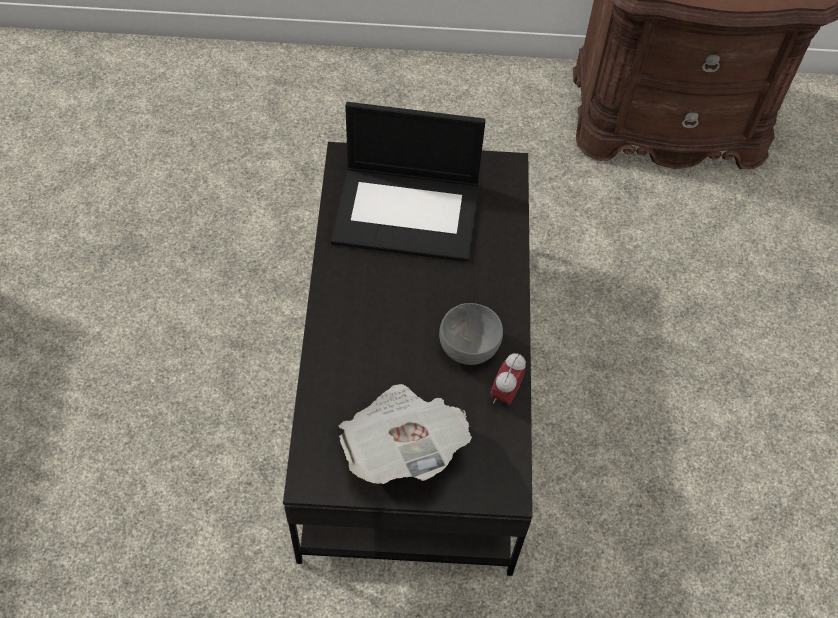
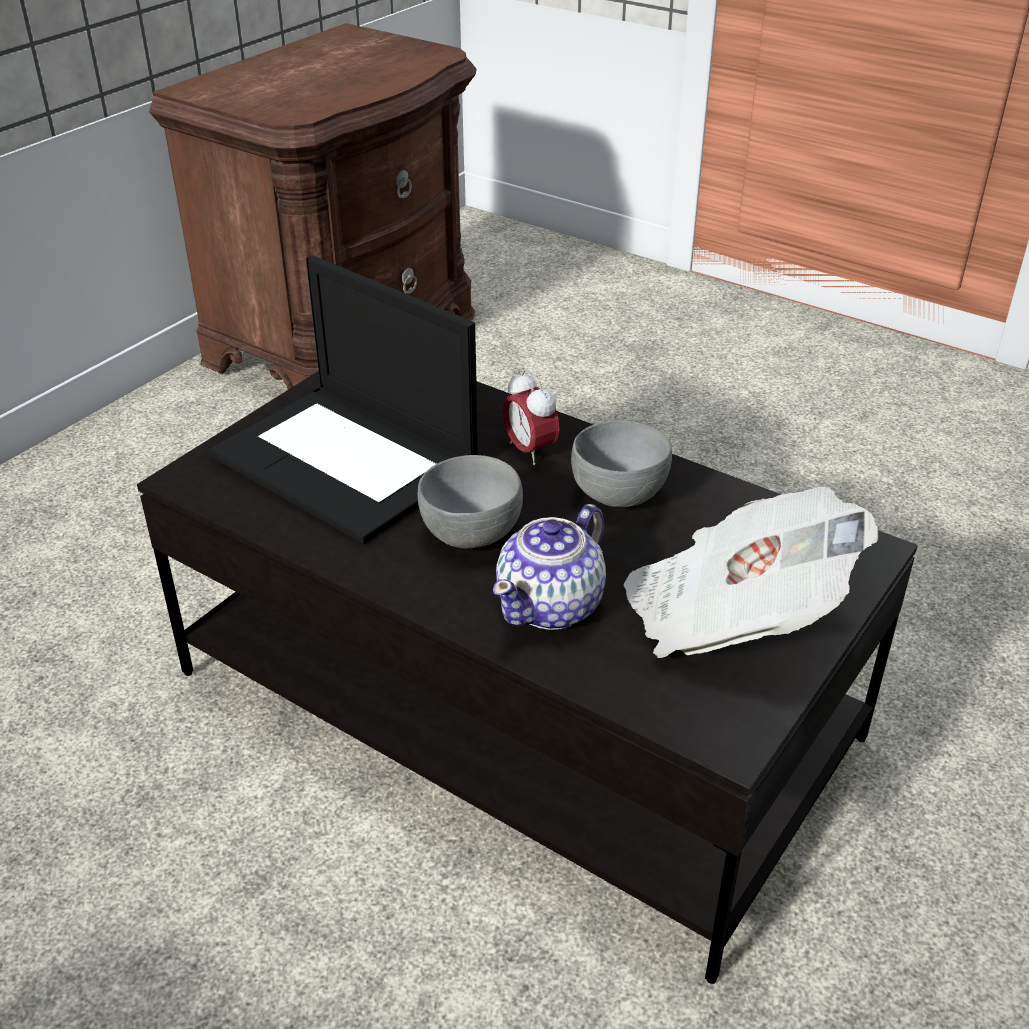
camera: 55 degrees left, 20 degrees down
(356, 362) = (552, 605): none -> teapot
(386, 300) = (473, 535): none -> grey bowl
(408, 212) = (348, 461): laptop -> laptop turned 90 degrees clockwise
(505, 393) = (714, 493): alarm clock -> alarm clock (530, 451)

